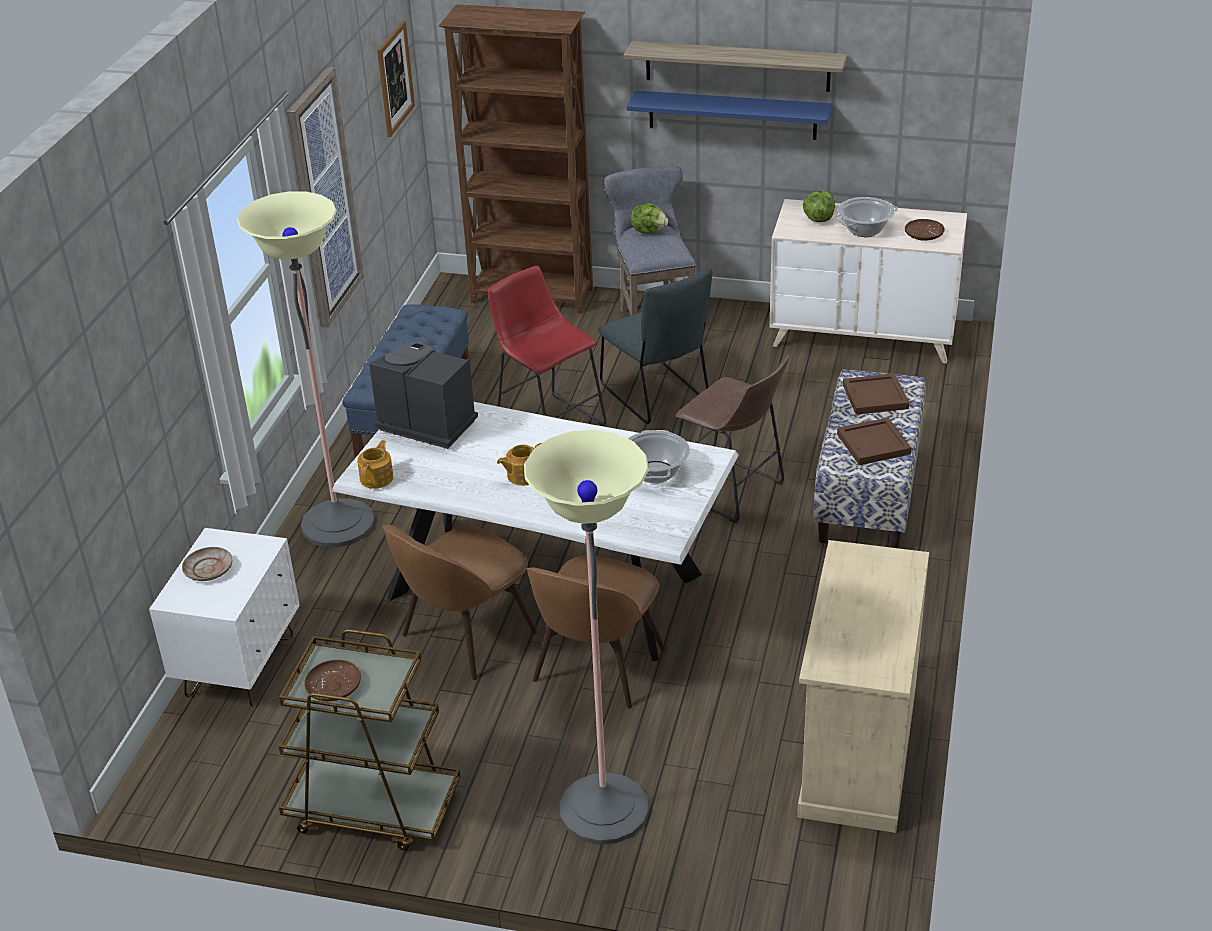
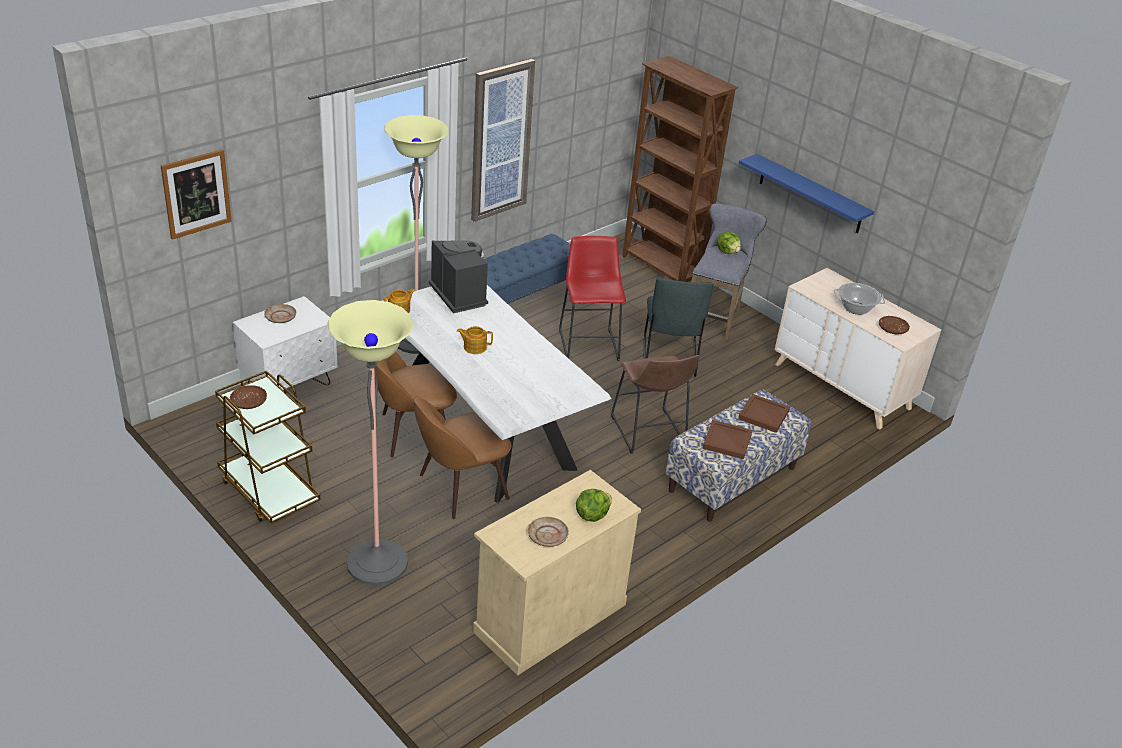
camera: 30 degrees right, 0 degrees up
(395, 78) = (610, 89): picture -> picture (196, 194)
(655, 472) = (547, 382): cooking pot -> none
(737, 66) = (821, 160): shelf -> none
(818, 219) = (833, 288): lettuce -> lettuce (592, 515)
(877, 635) = (548, 536): none -> beige plate

